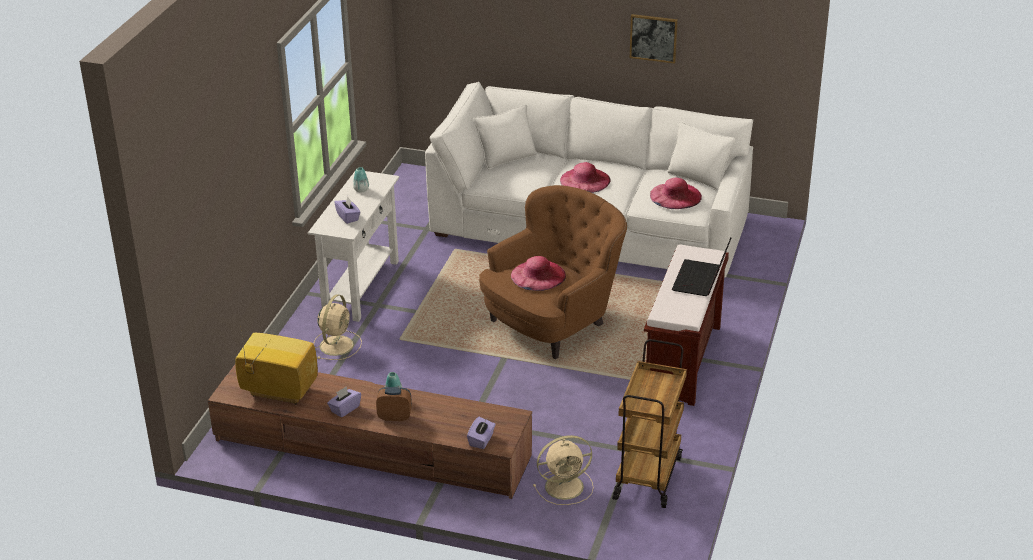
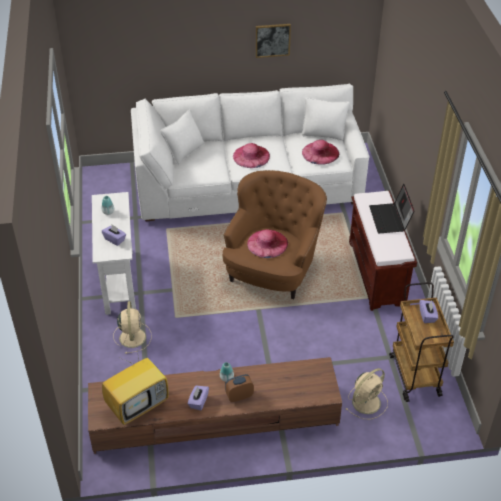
camera: 25 degrees left, 10 degrees up
(277, 392) = (138, 404): television -> television turned 150 degrees clockwise
(481, 440) = (313, 394): purple tissue box -> purple tissue box (427, 316)

